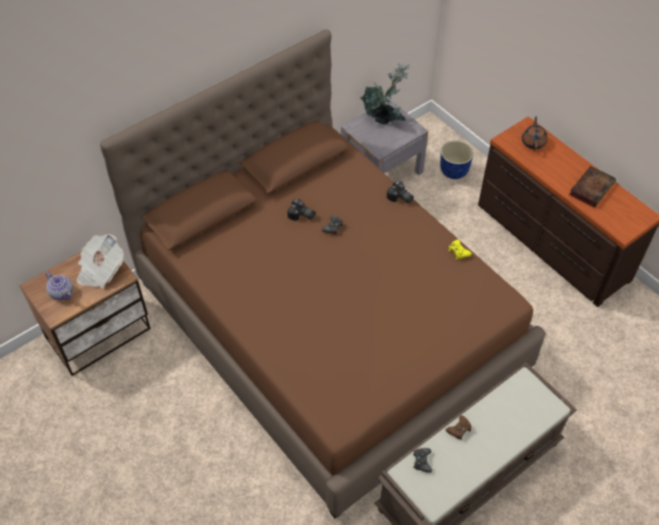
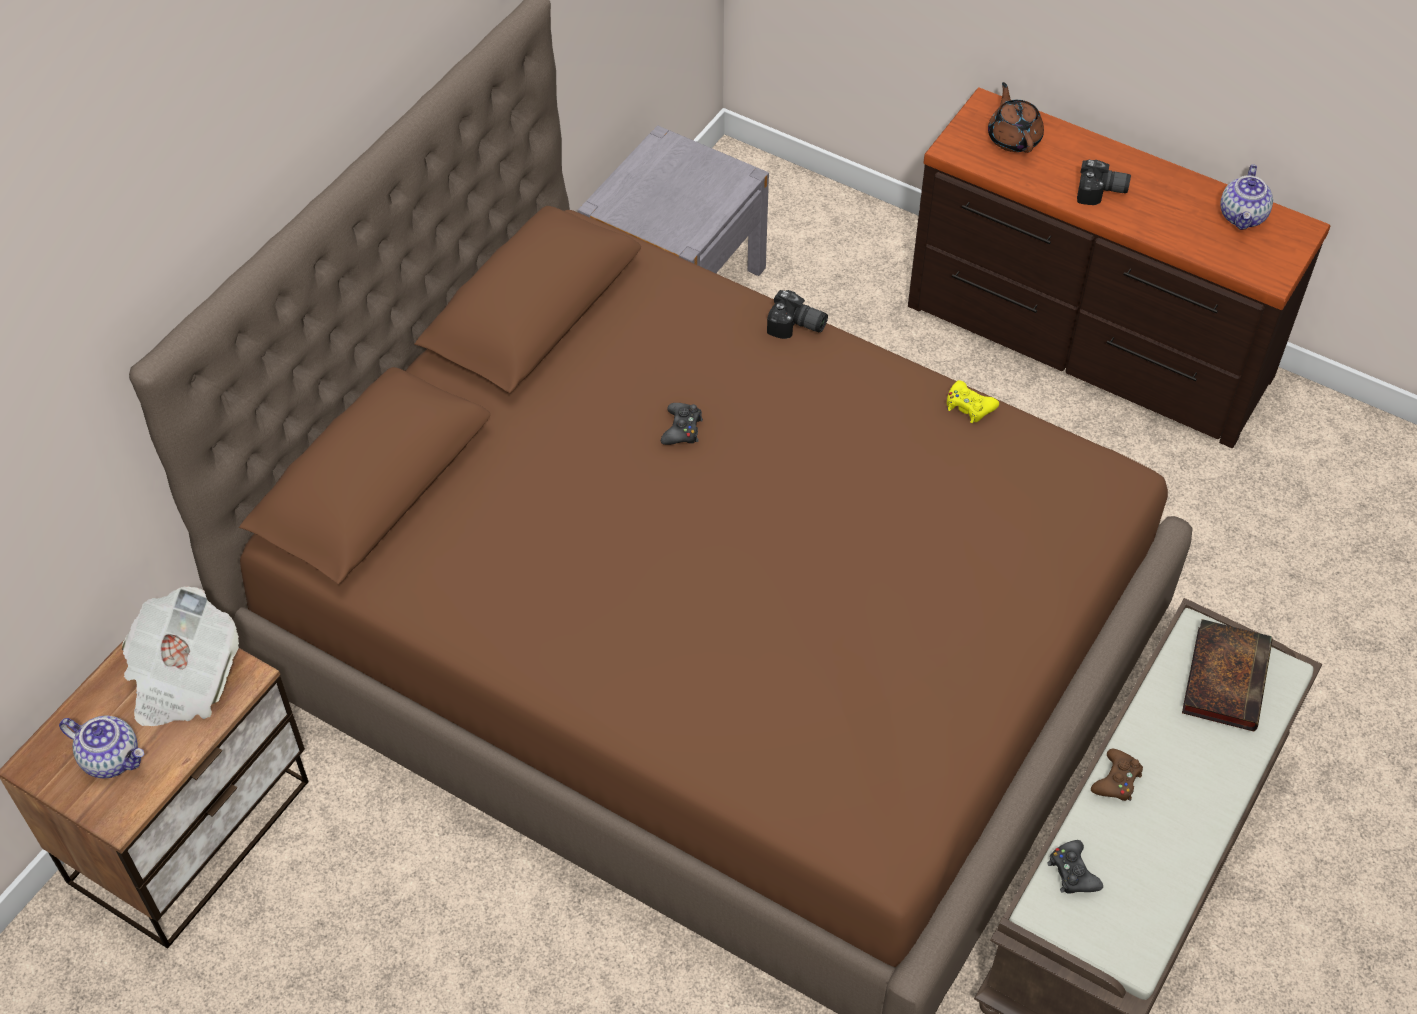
camera: 20 degrees left, 0 degrees up
(301, 215) = (601, 423): camera -> camera (1101, 193)
(384, 118) = (664, 169): potted plant -> none
(454, 172) = (830, 250): planter -> none
(591, 188) = (1170, 201): book -> book (1224, 676)
(622, 203) = (1243, 216): none -> teapot

